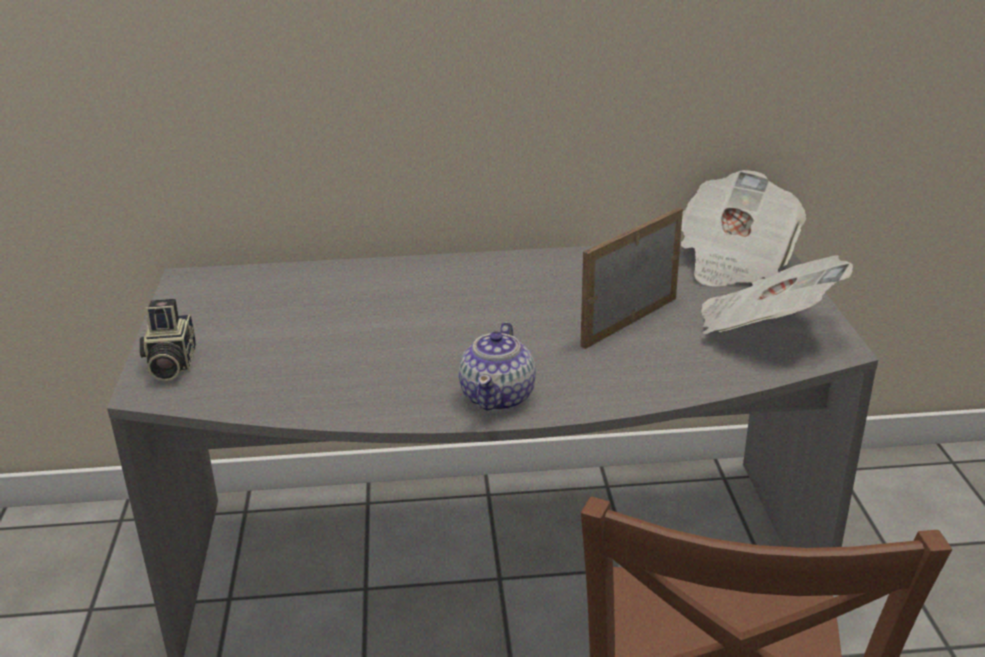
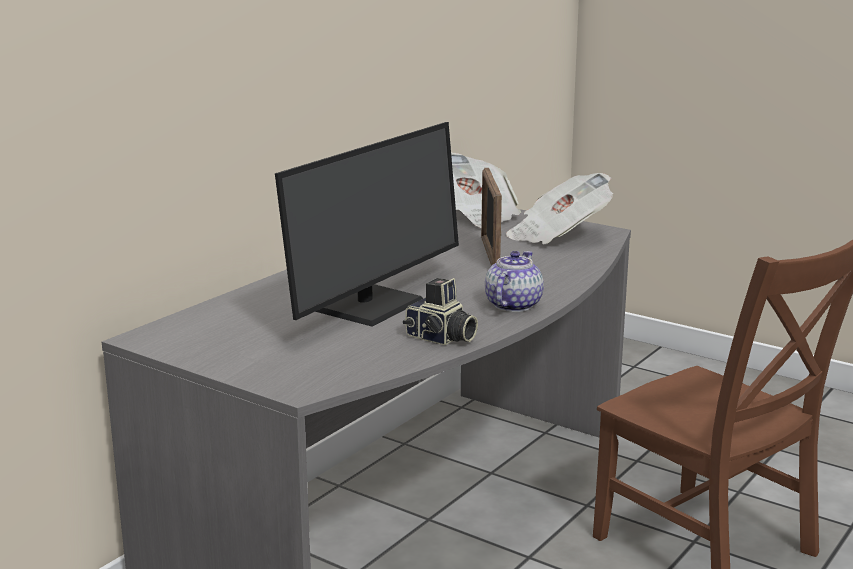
camera: 50 degrees left, 10 degrees down
(170, 365) = (276, 374): camera -> camera (440, 338)
(390, 326) = (366, 304): none -> monitor
(498, 397) = (512, 305): teapot -> teapot turned 120 degrees counterclockwise

